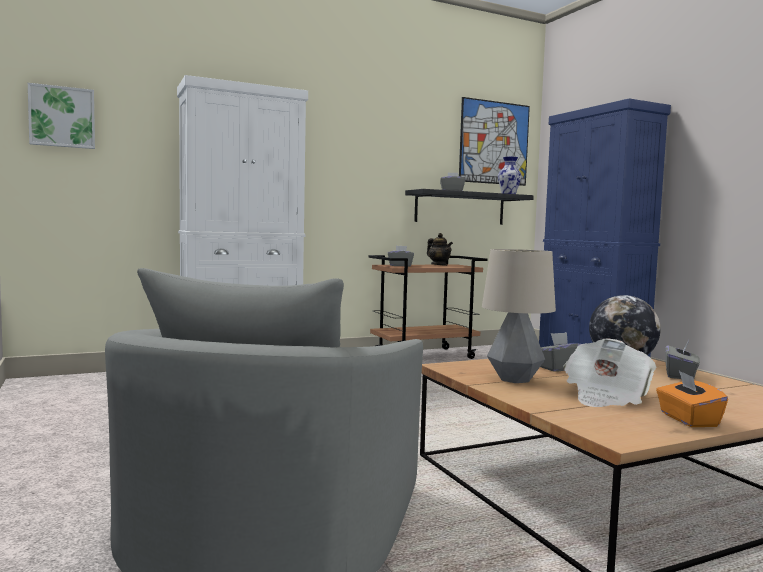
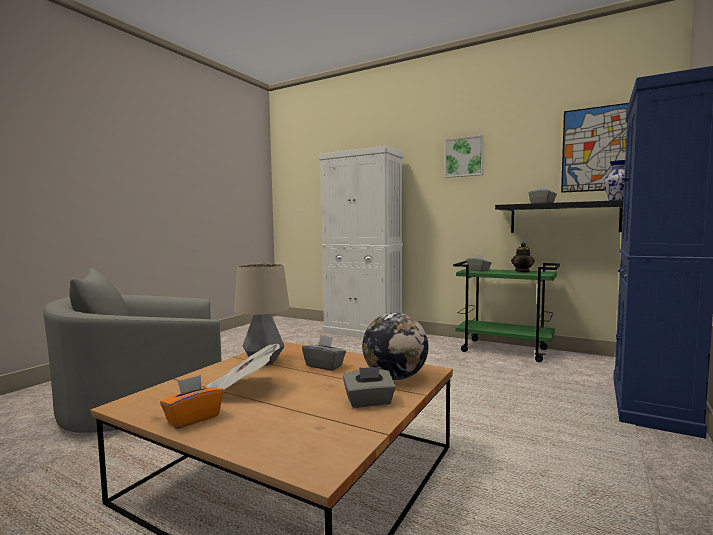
camera: 55 degrees right, 0 degrees up
(62, 117) = (294, 185): picture -> picture (464, 157)
(425, 356) = (505, 350): brown cart -> green cart

